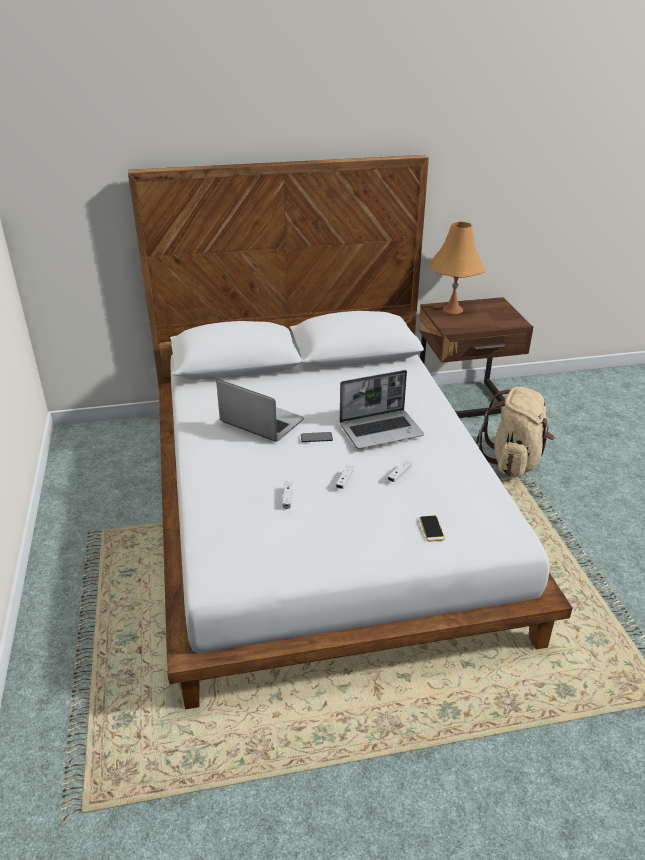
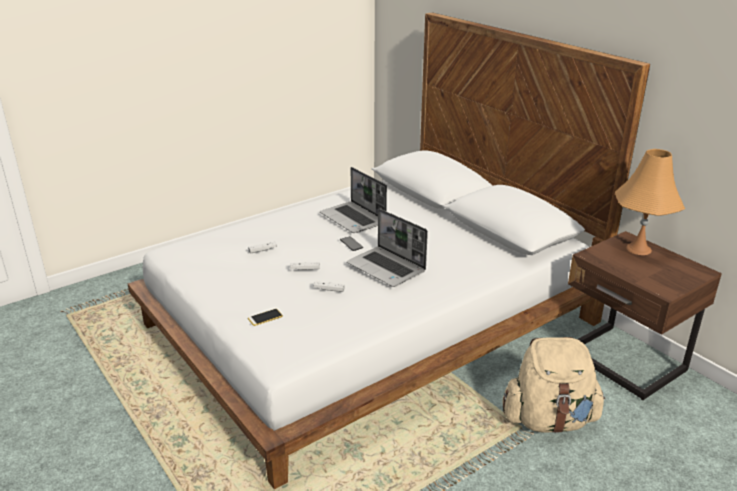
camera: 65 degrees right, 5 degrees down
(260, 422) = (354, 219): laptop -> laptop turned 135 degrees clockwise

